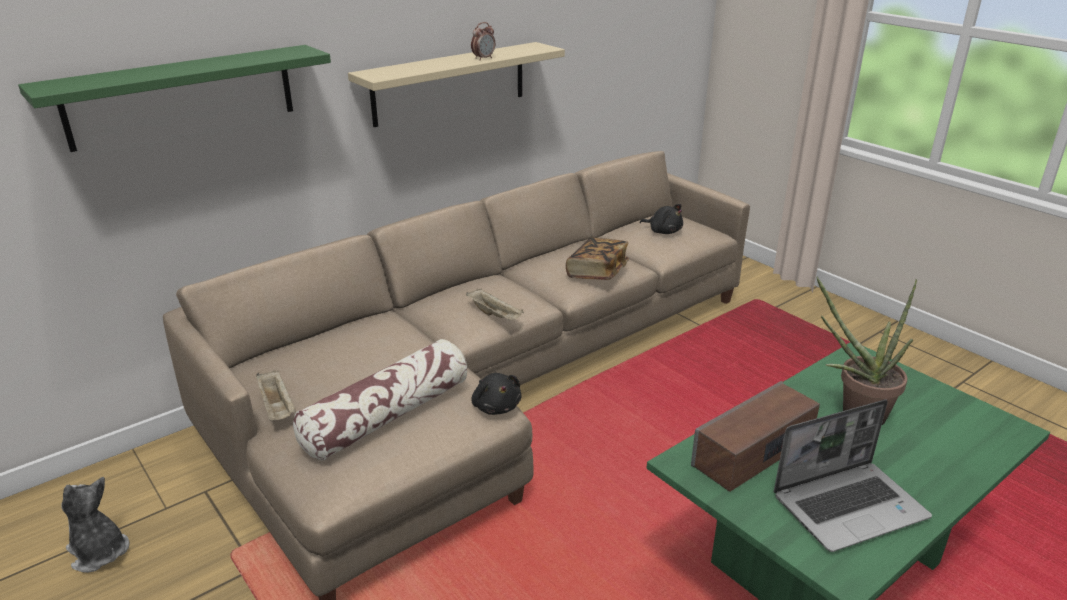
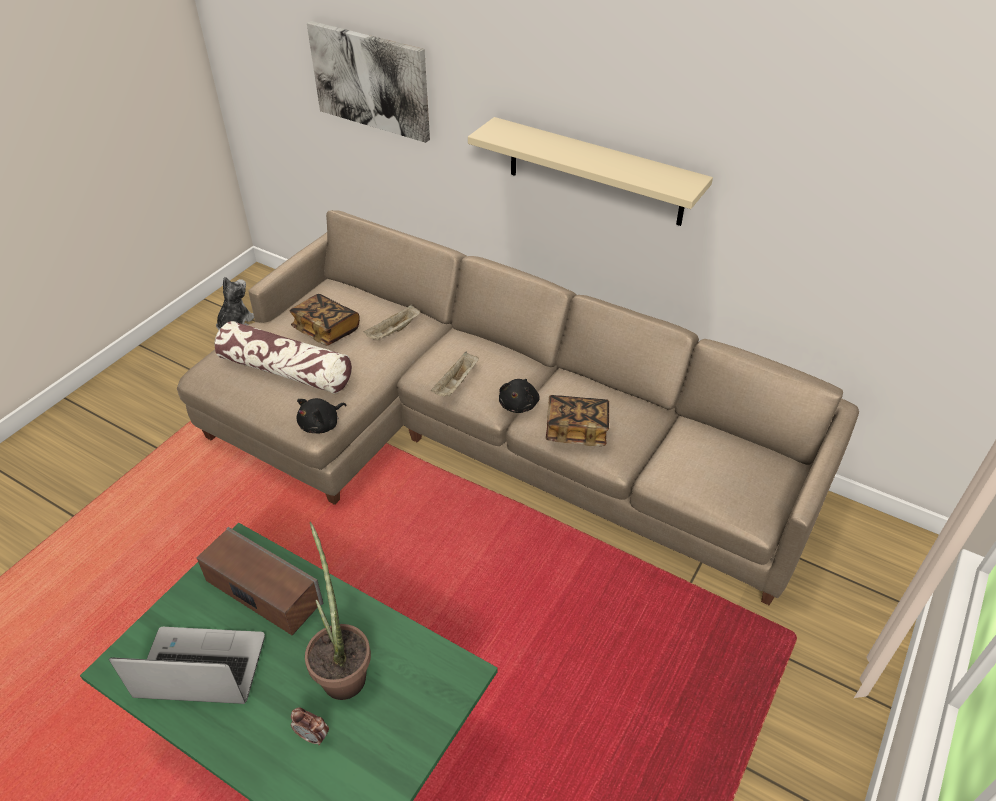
camera: 70 degrees right, 15 degrees up
(182, 96) = (371, 80): green shelf -> picture
(277, 407) = (285, 318): beige tray -> beige tray (393, 332)
(338, 376) = (326, 330): none -> book
(483, 58) = (599, 165): alarm clock -> alarm clock (313, 736)
(663, 231) = (720, 465): black plush toy -> black plush toy (519, 404)
(850, 506) = (199, 669): laptop -> laptop turned 135 degrees clockwise

